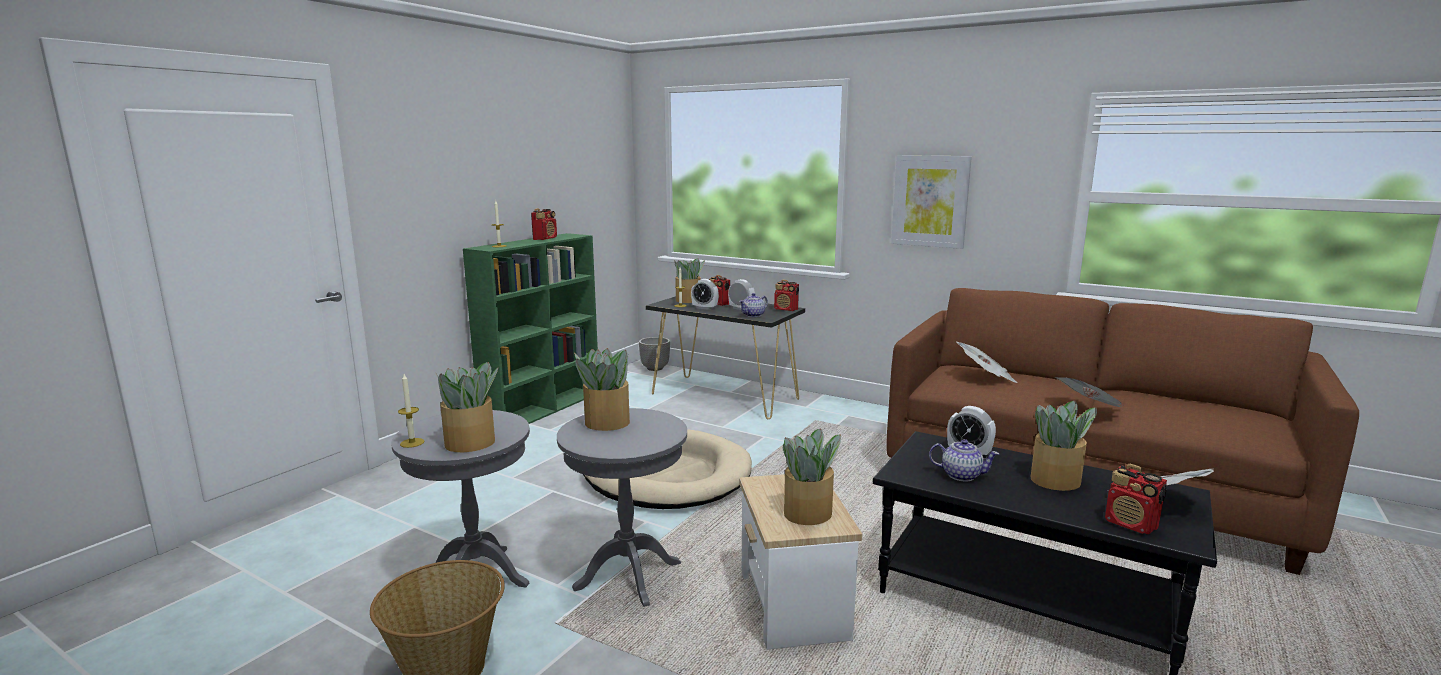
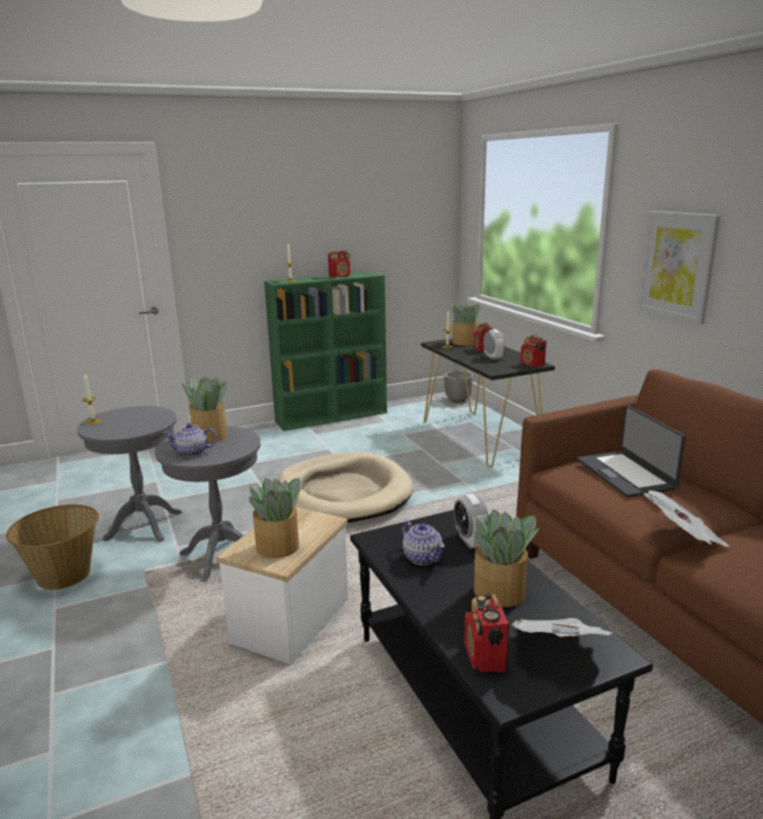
camera: 35 degrees right, 5 degrees up
(471, 443) = (118, 430): potted plant -> none
(704, 308) = (463, 352): alarm clock -> none
(753, 315) = (490, 366): teapot -> teapot (192, 452)
(985, 377) = (626, 474): newspaper -> laptop

